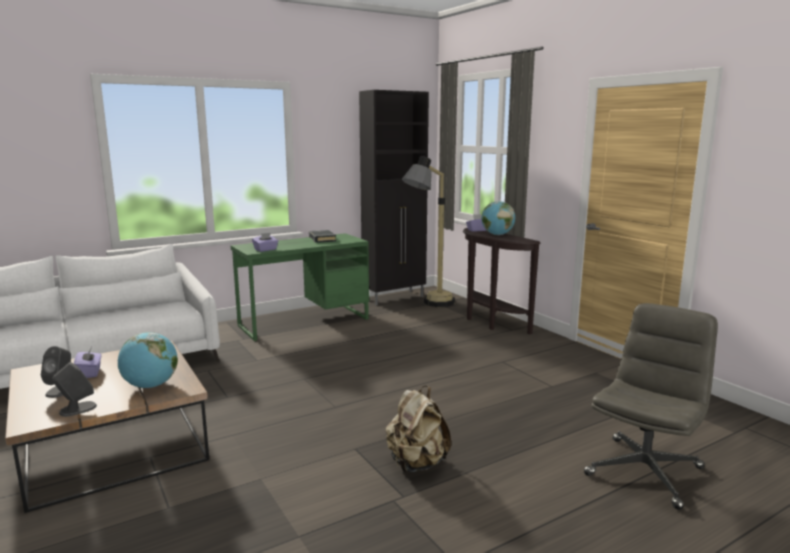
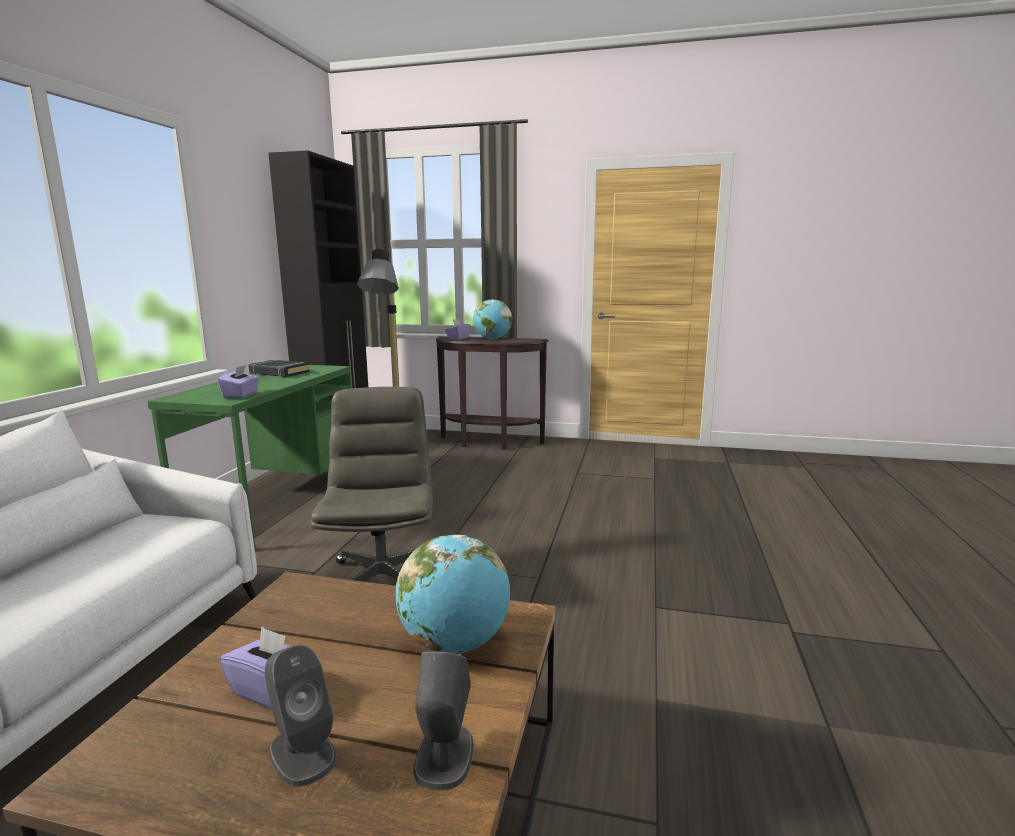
camera: 45 degrees left, 0 degrees up
(416, 464) = (728, 589): beige backpack -> none
(644, 470) = (834, 513): grey office chair -> grey office chair (382, 583)

